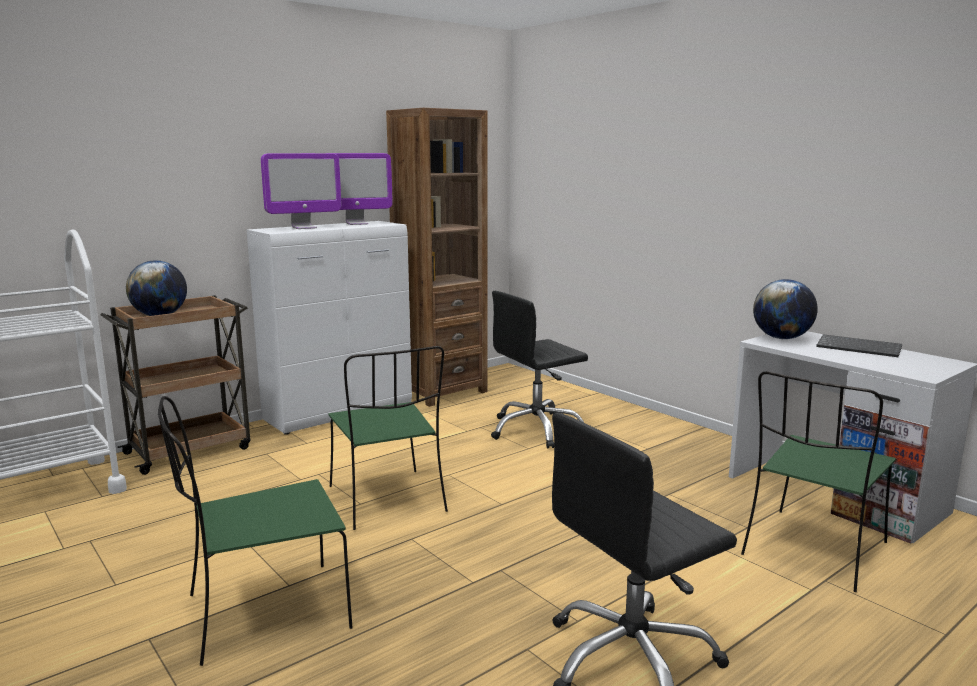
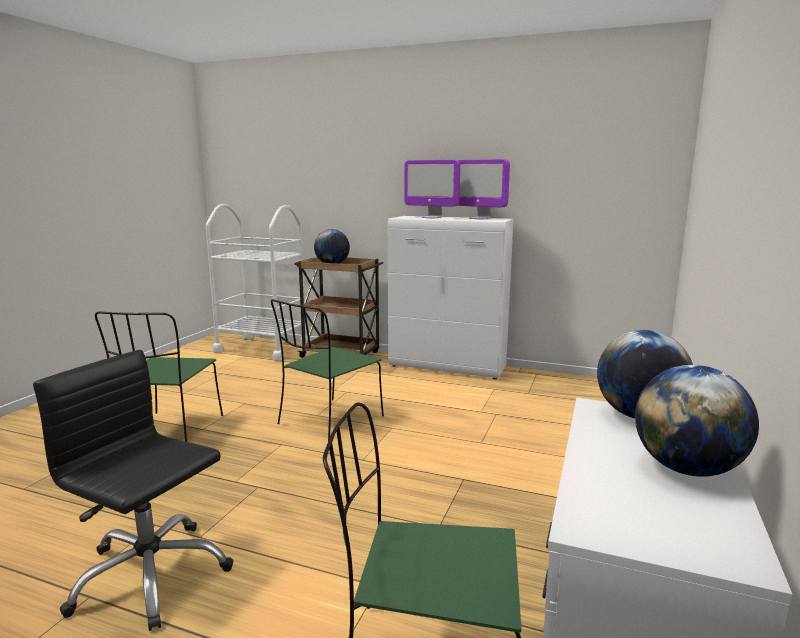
camera: 60 degrees right, 0 degrees up
(263, 613) = (169, 432): green chair -> green chair turned 120 degrees counterclockwise
(441, 391) = (543, 381): brown bookcase -> none
(536, 430) = (526, 436): black office chair -> none
(860, 348) = (687, 469): keyboard -> globe

